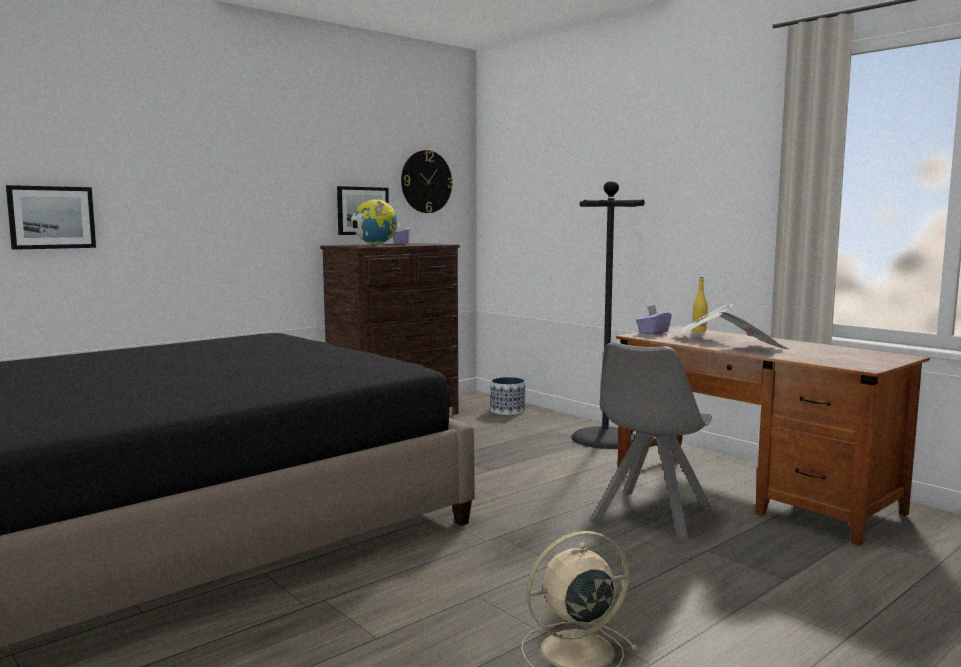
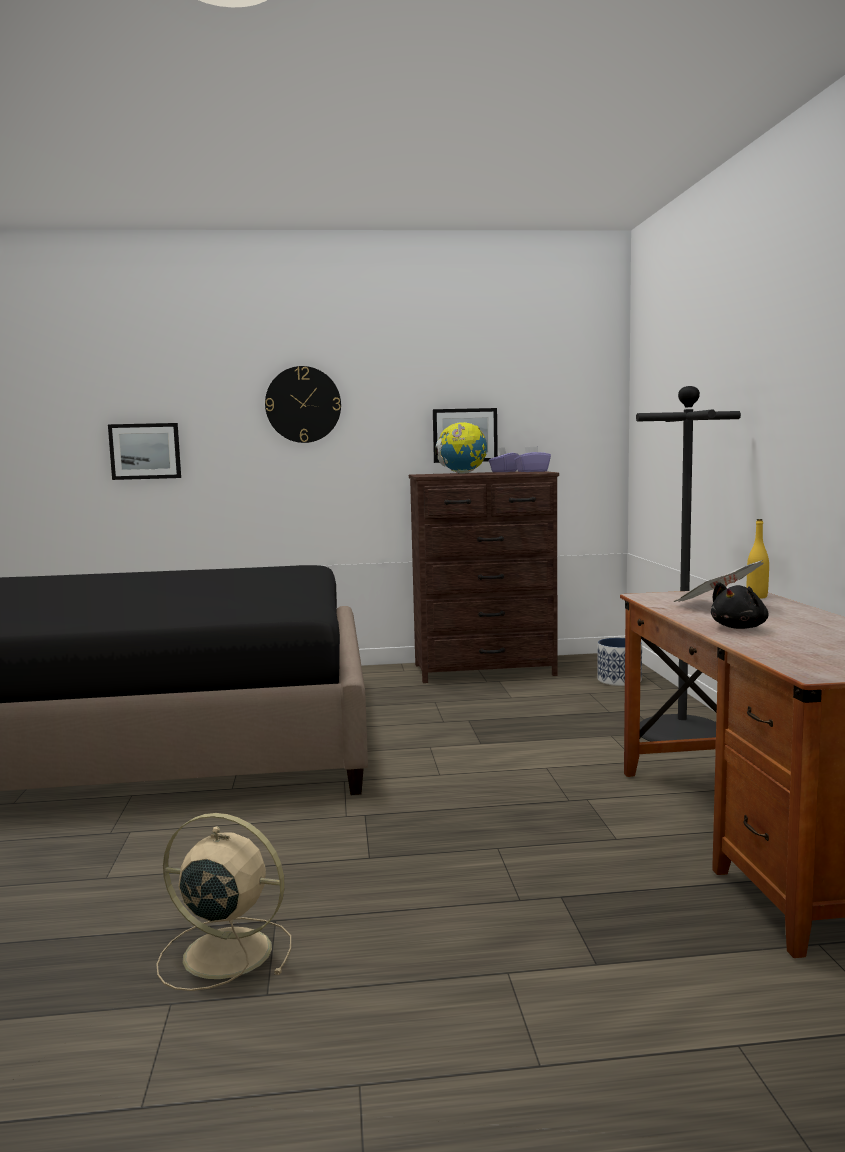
camera: 35 degrees right, 0 degrees up
(426, 181) = (552, 398): wall clock -> wall clock (303, 404)
(650, 516) = (566, 837): grey chair -> none
(653, 332) = (681, 594): purple tissue box -> purple tissue box (532, 471)
(752, 349) = (740, 627): newspaper -> black plush toy

